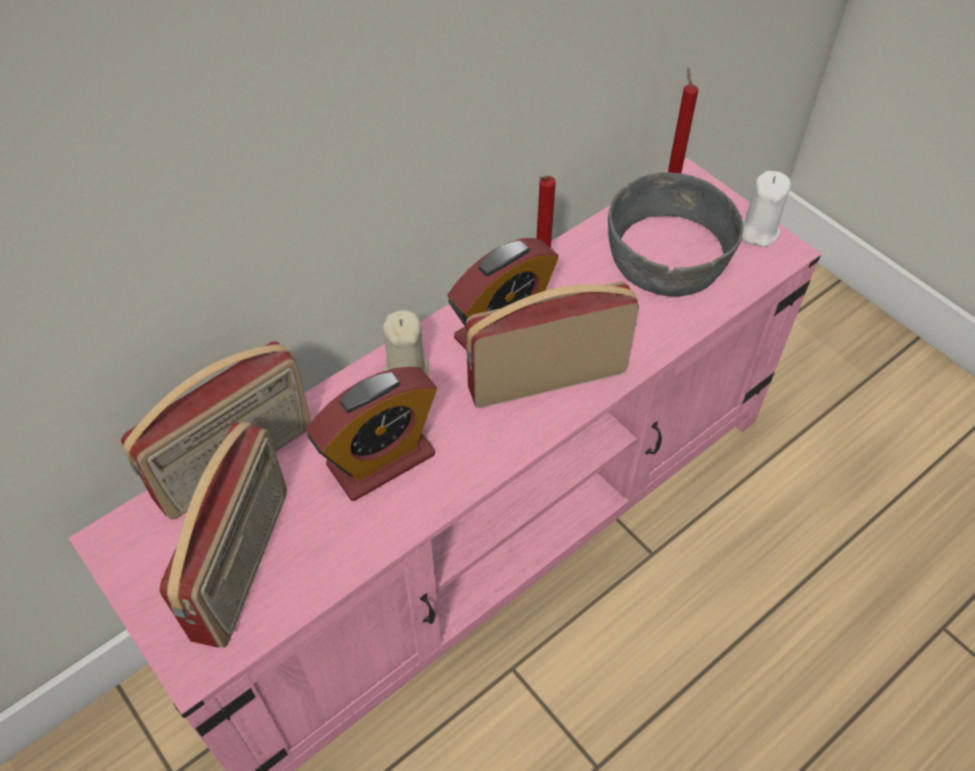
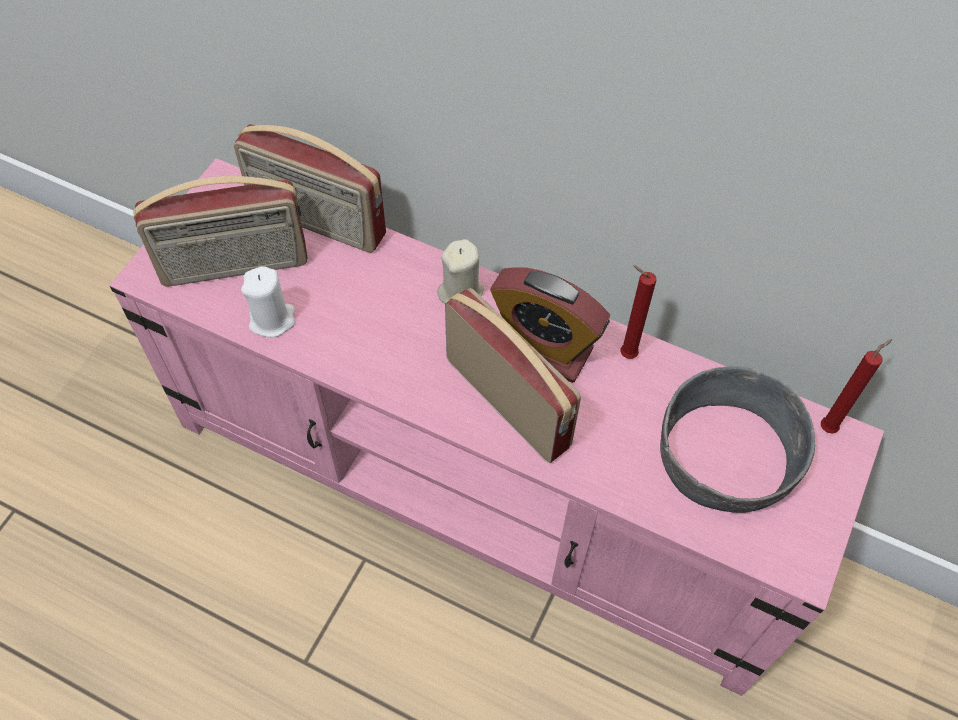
camera: 65 degrees right, 5 degrees up
(381, 460) = (364, 313): alarm clock -> none
(757, 231) = (815, 533): white candle -> white candle (272, 319)

